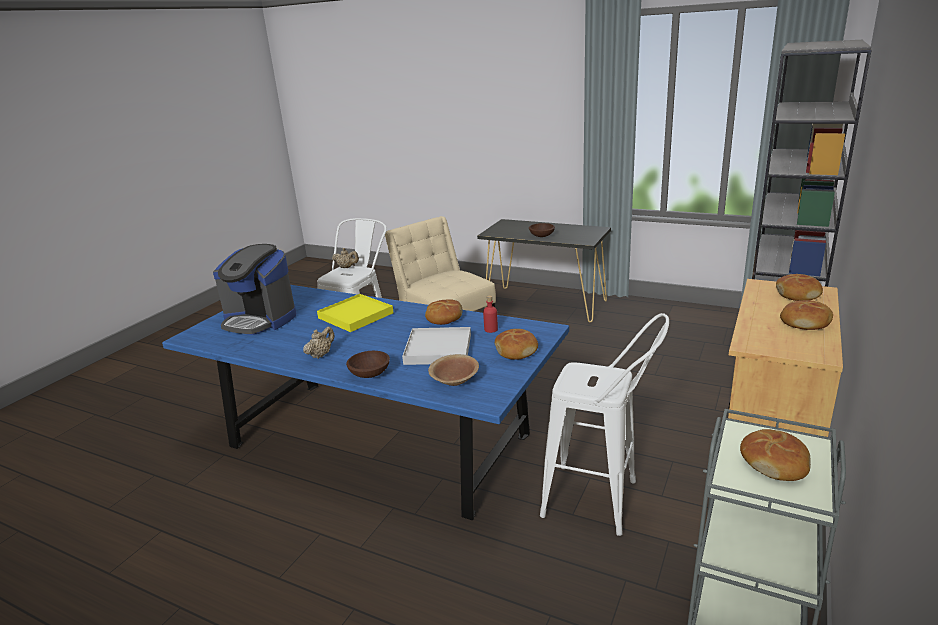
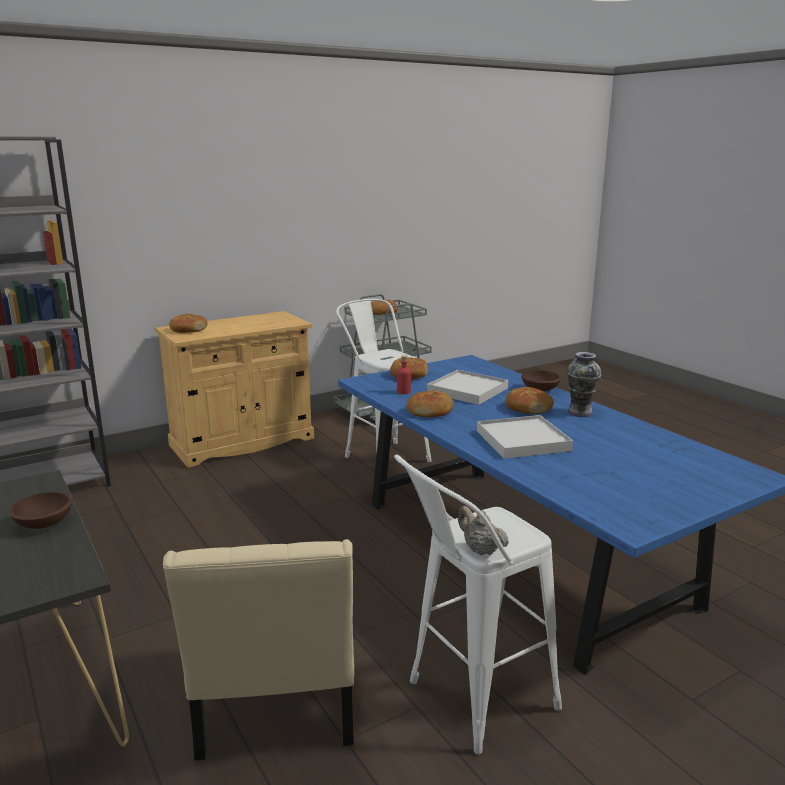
camera: 150 degrees left, 5 degrees down
(260, 320) = (655, 471): coffee machine -> none
(321, 355) = (579, 412): beige teapot -> vase
(356, 315) = (522, 440): yellow tray -> white tray
(454, 380) = (478, 372): brown bowl -> none
(805, 322) = (238, 321): bread -> bread (528, 408)

